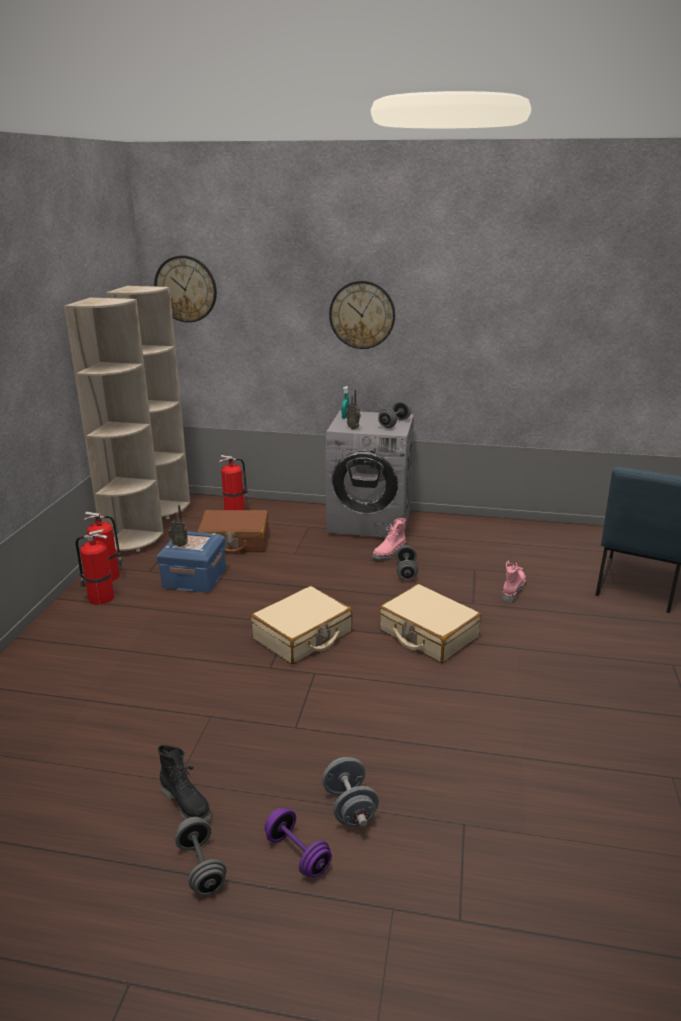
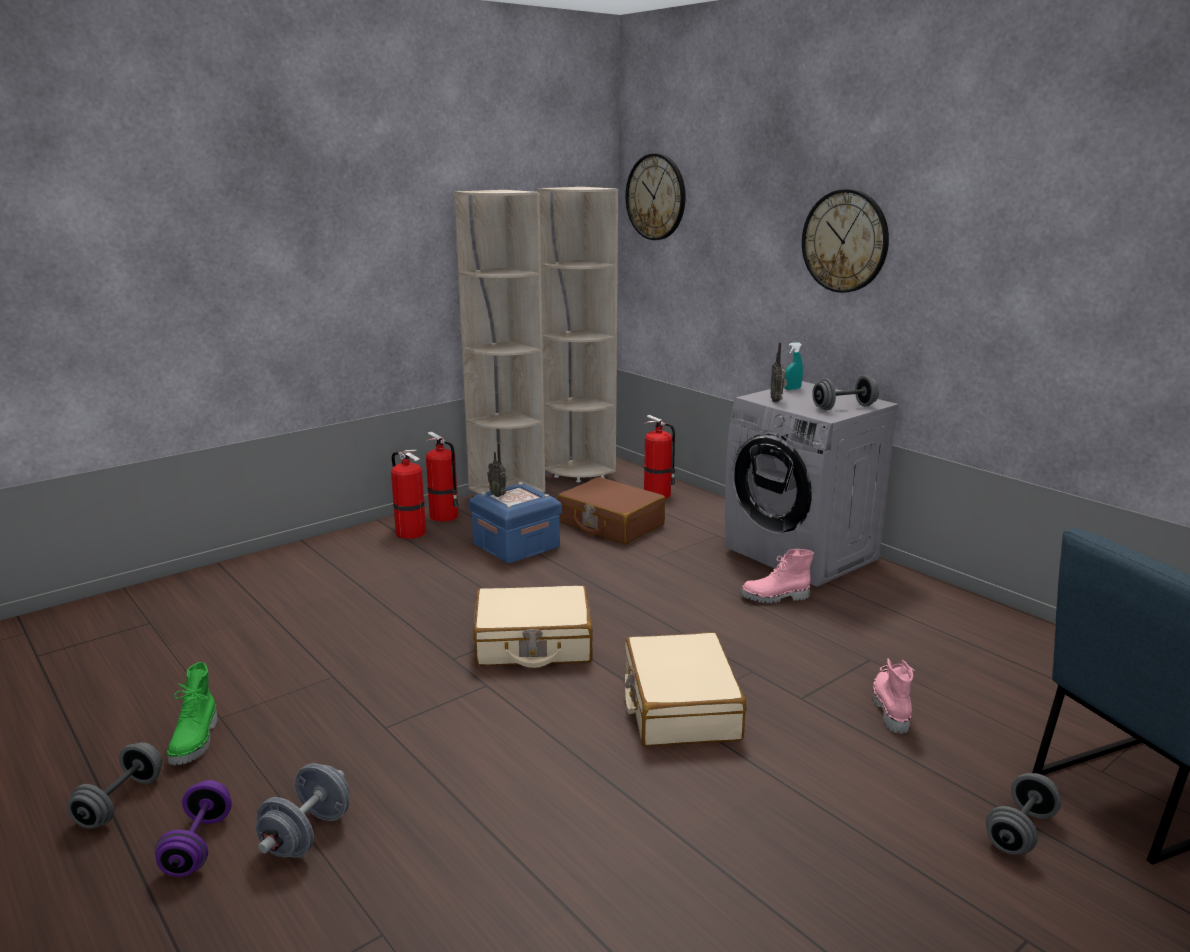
camera: 40 degrees right, 5 degrees down
(187, 804) = (196, 741): black boot -> green boot
(406, 571) = (765, 625): grey dumbbell -> grey dumbbell (1020, 831)
(512, 590) = (889, 707): pink boot -> pink boot turned 60 degrees counterclockwise

